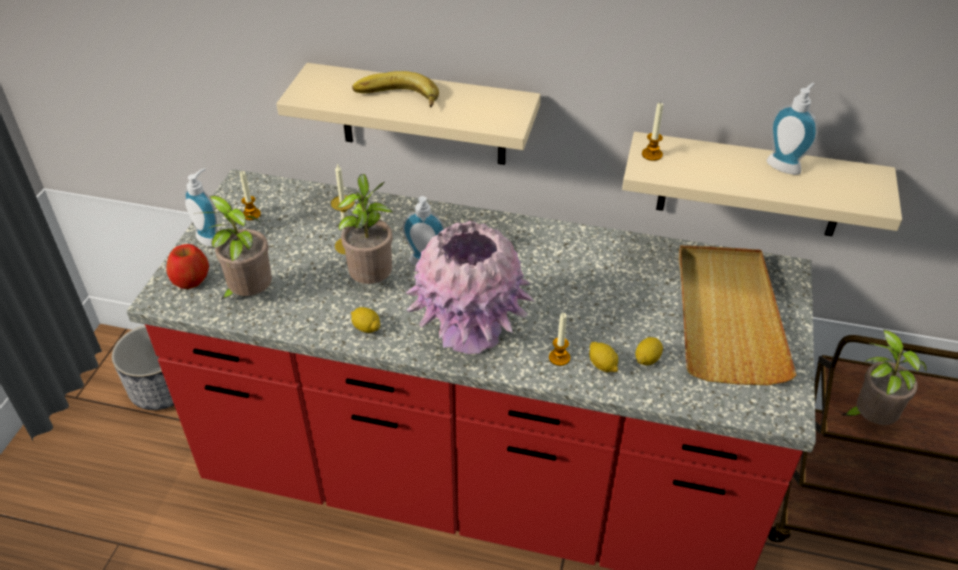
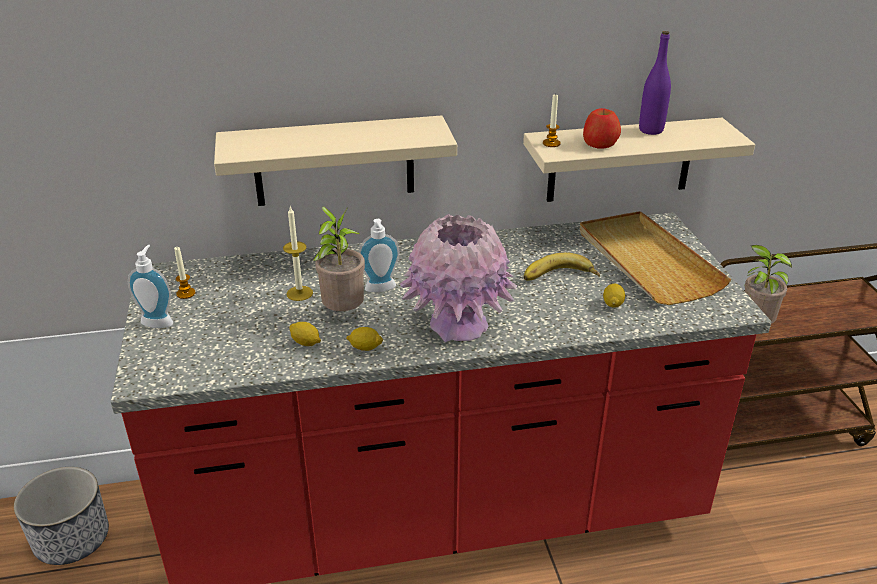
camera: 25 degrees left, 10 degrees down
(191, 279) = (162, 358): apple -> apple (600, 144)
(249, 295) = (232, 354): potted plant -> none
(396, 99) = (324, 140): banana -> banana (560, 278)
(559, 358) = (545, 322): candle -> none
(602, 365) = (582, 317): lemon -> lemon (305, 342)
(785, 165) = (651, 130): soap dispenser -> purple bottle

